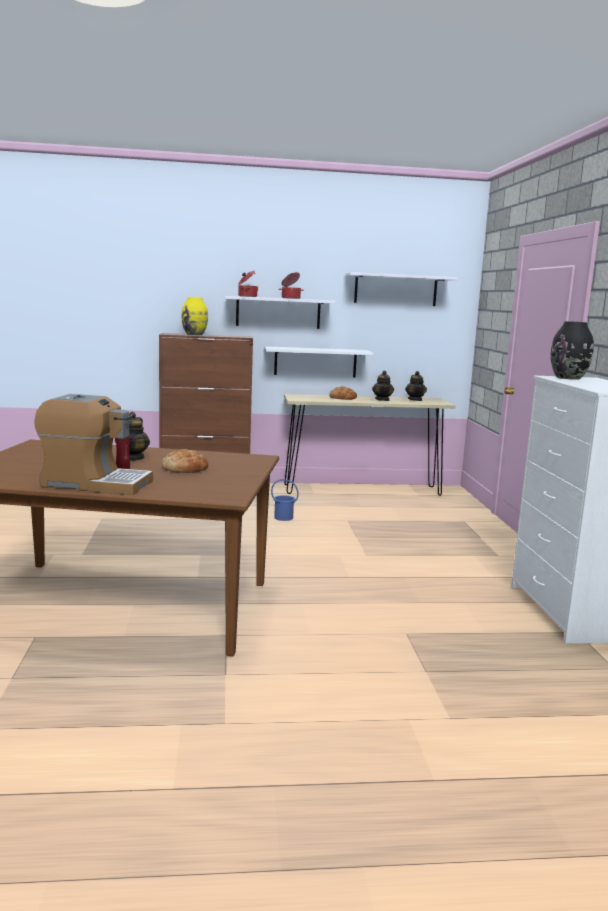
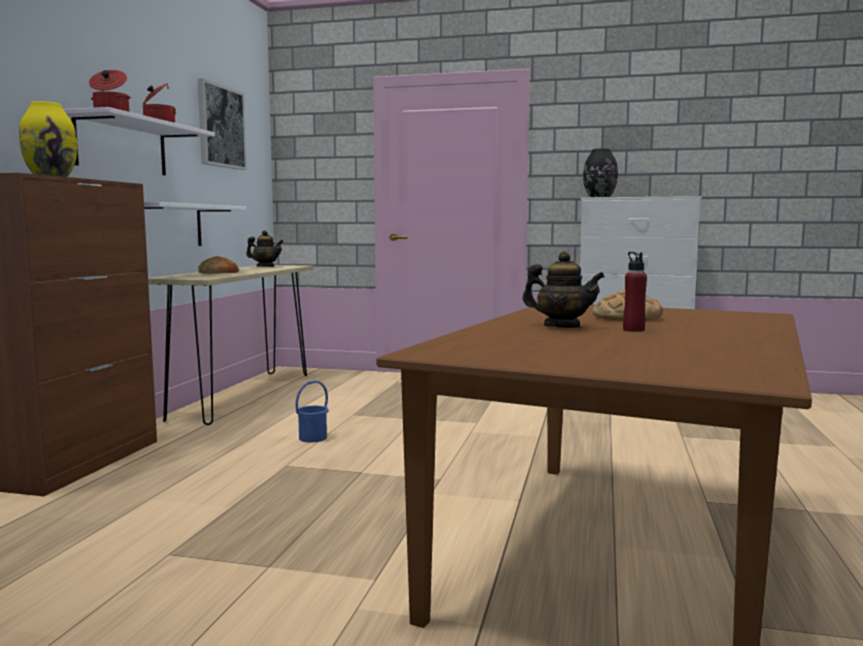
camera: 70 degrees left, 5 degrees down
(95, 483) = (739, 337): coffee machine -> none
(382, 400) = (251, 269): teapot -> none
(395, 290) = (221, 127): white shelf -> picture

